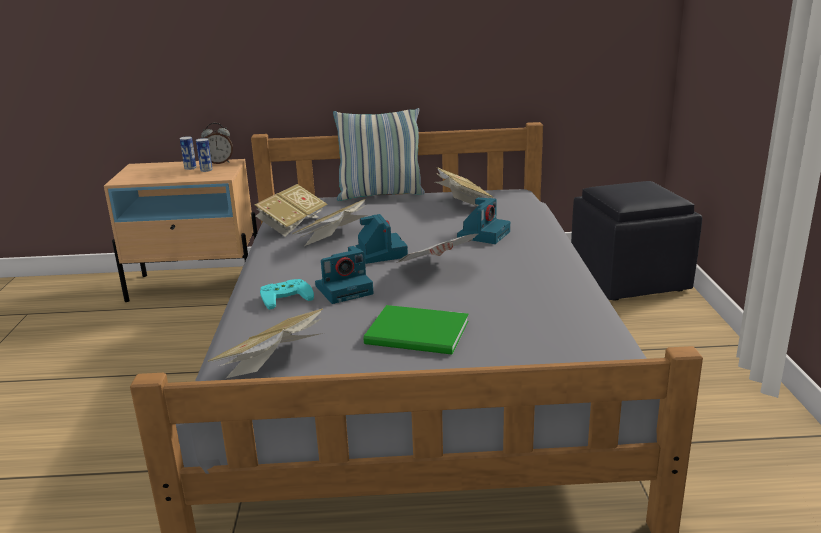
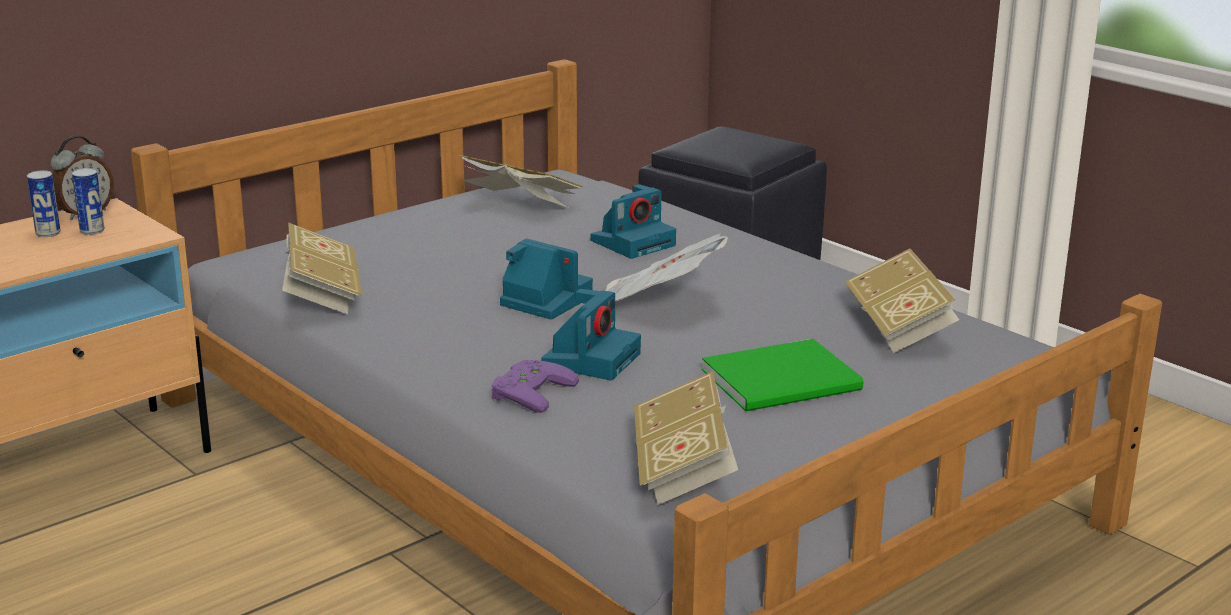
camera: 40 degrees left, 0 degrees up
(285, 296) = (528, 391): turquoise game controller -> purple game controller
(333, 238) = (431, 297): book -> book (899, 328)
(380, 195) = (362, 220): pillow -> none
(483, 234) = (634, 242): camera -> camera turned 60 degrees clockwise

